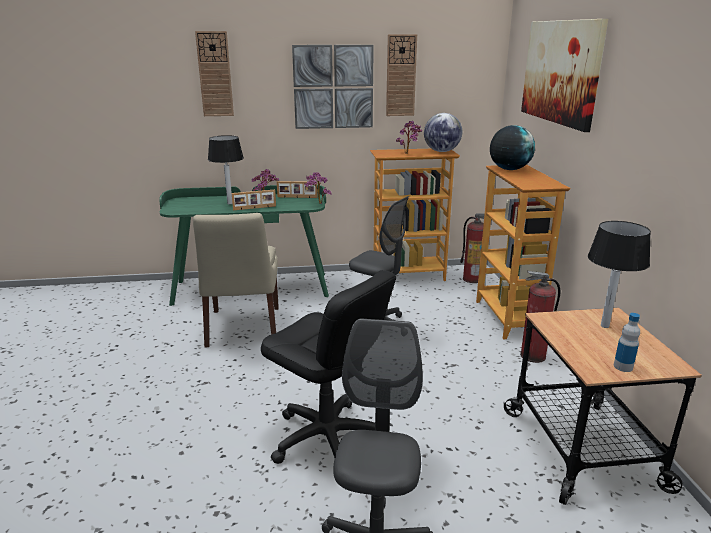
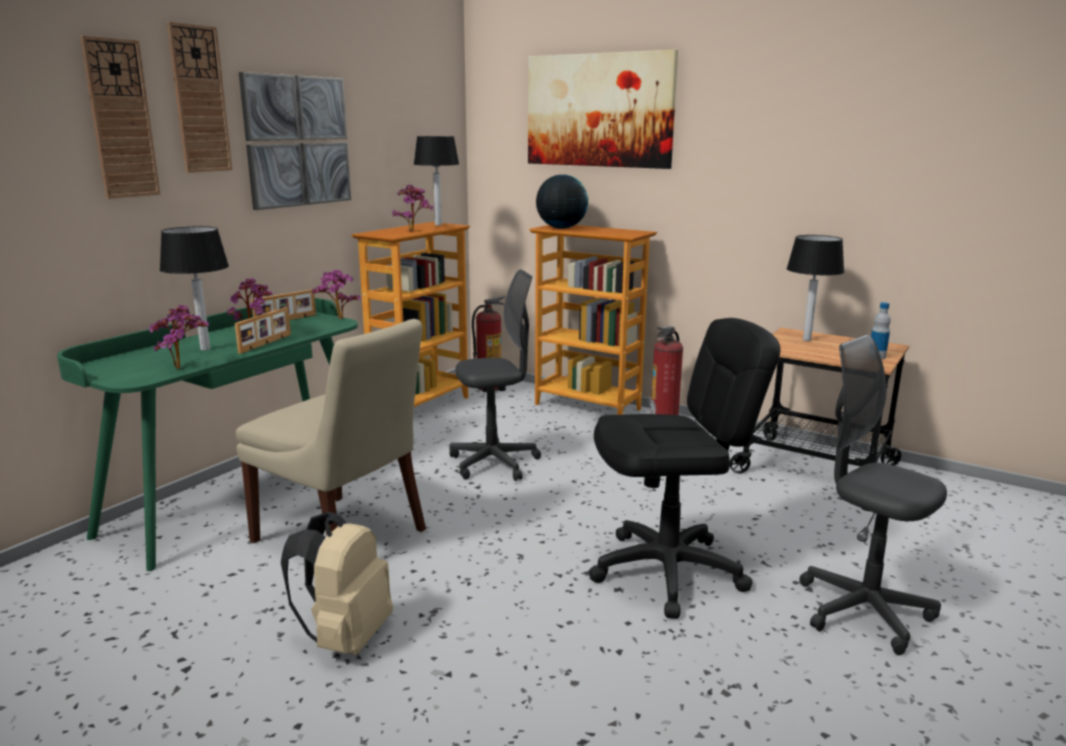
camera: 50 degrees left, 5 degrees down
(162, 371) = (345, 637): none -> beige backpack
(197, 211) = (182, 368): none -> potted plant
(401, 76) = (372, 124): wall clock -> wall clock (199, 99)
(441, 151) = (438, 225): globe -> table lamp

